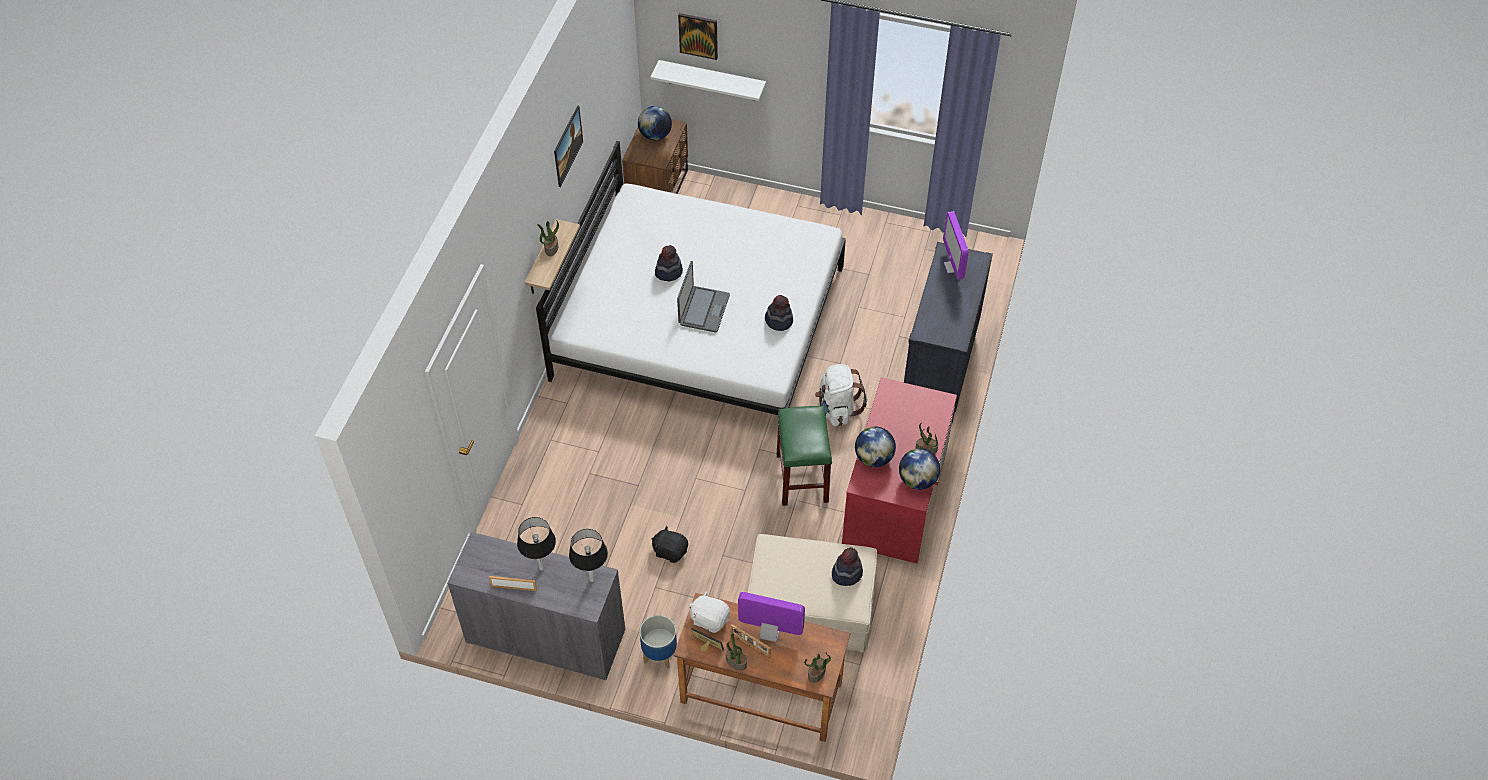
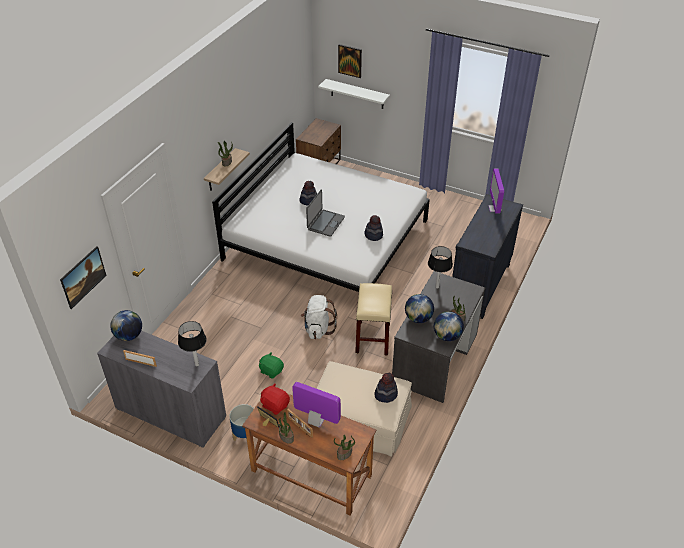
camera: 10 degrees right, 10 degrees down
(541, 568) = (164, 352): table lamp -> table lamp (437, 287)
(569, 155) = (250, 108): picture -> picture (85, 284)
(655, 135) = (319, 129): globe -> globe (129, 335)
(670, 551) = (271, 371): black plush toy -> green plush toy
(710, 619) = (275, 405): white plush toy -> red plush toy
(801, 477) = (372, 337): green stool -> beige stool
(837, 408) = (406, 299): white backpack -> white backpack (318, 328)
(895, 497) = (435, 358): red desk -> grey desk

